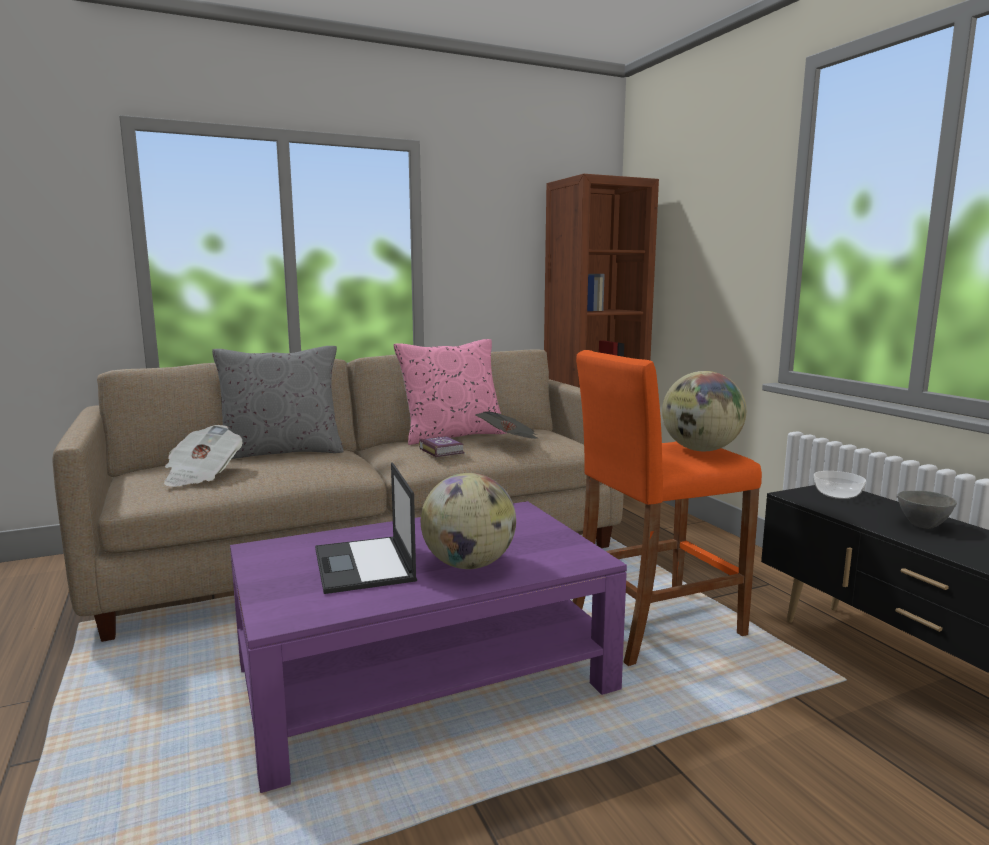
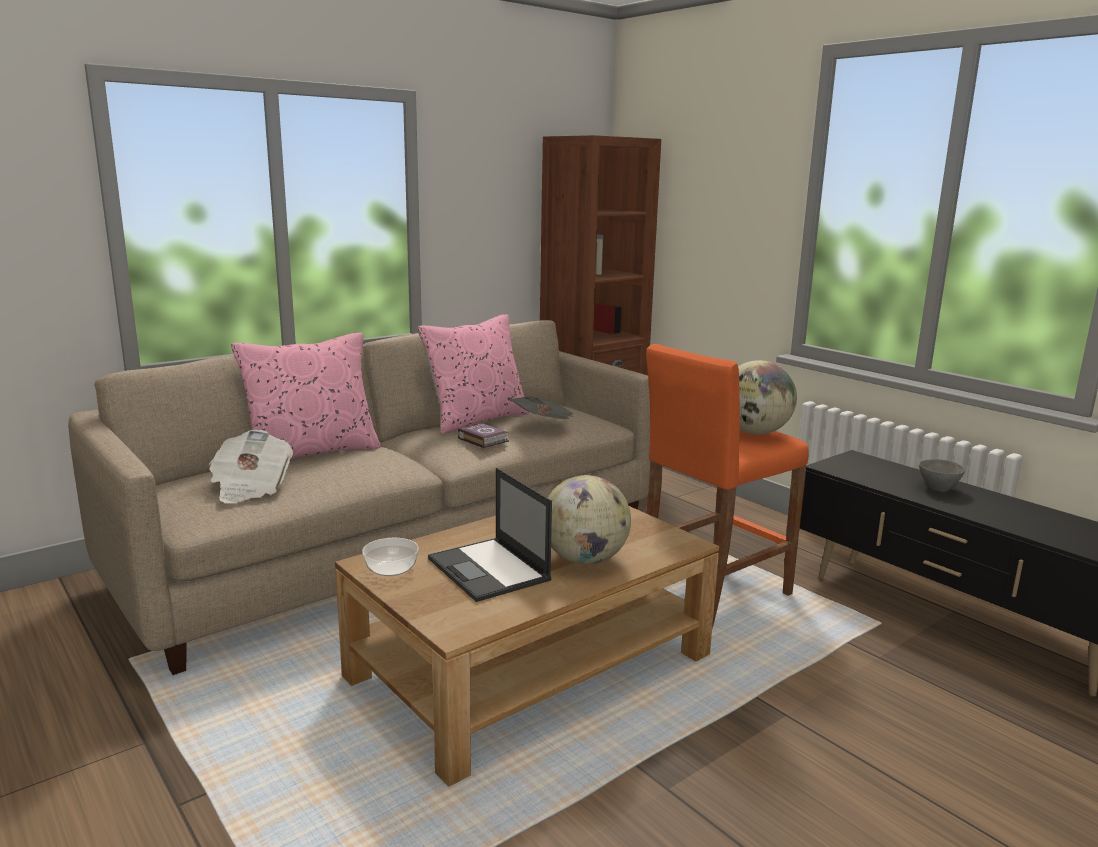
camera: 15 degrees left, 5 degrees up
(281, 452) = (312, 452): grey pillow -> pink pillow
(425, 676) = (532, 665): purple coffee table -> brown coffee table
(836, 494) = (860, 463): bowl -> bowl (390, 569)

